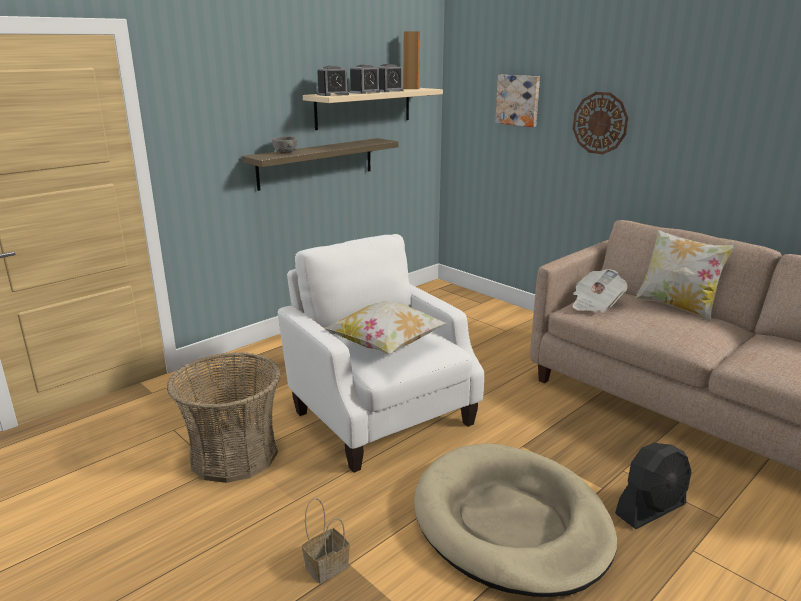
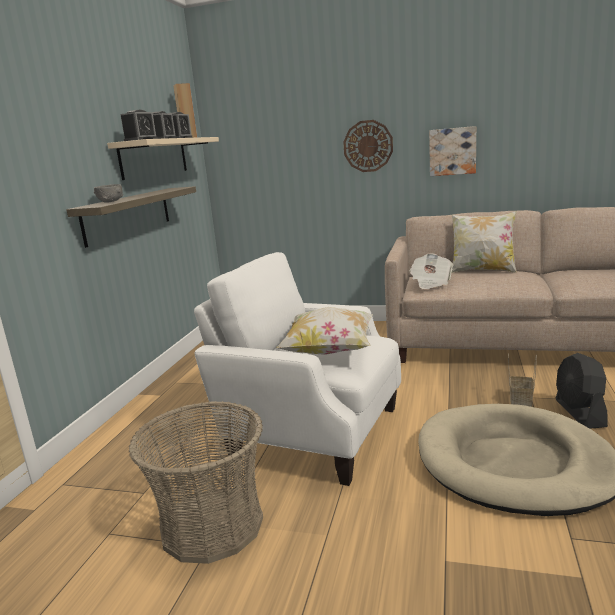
camera: 30 degrees left, 5 degrees down
(327, 565) = (429, 572): basket -> basket (520, 399)
(518, 100) = (286, 139): picture -> picture (452, 151)
(651, 509) = (579, 413): black fan -> black fan turned 150 degrees clockwise

